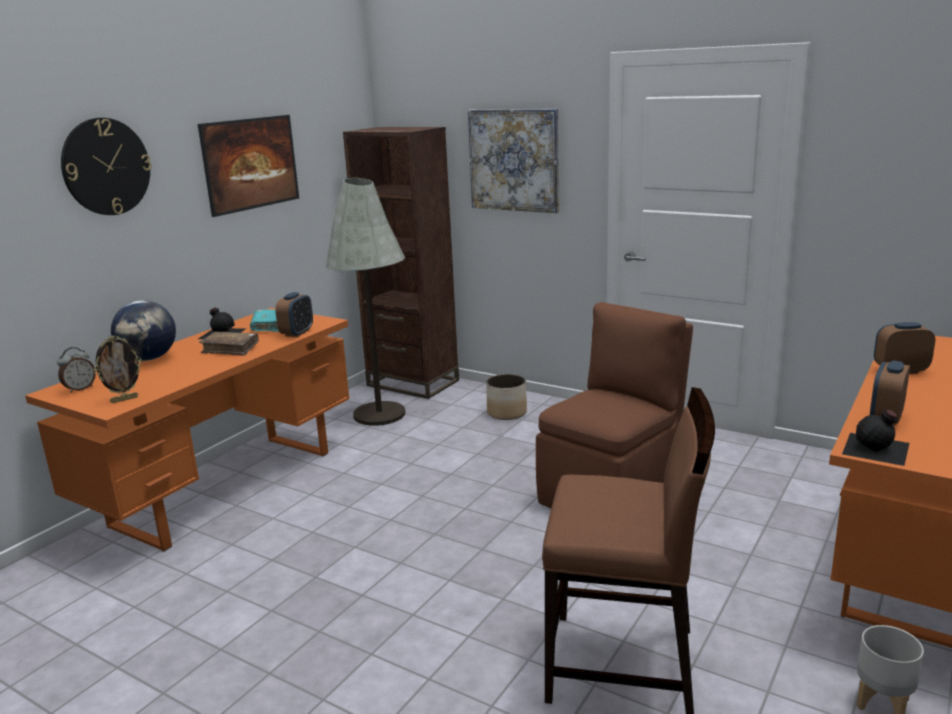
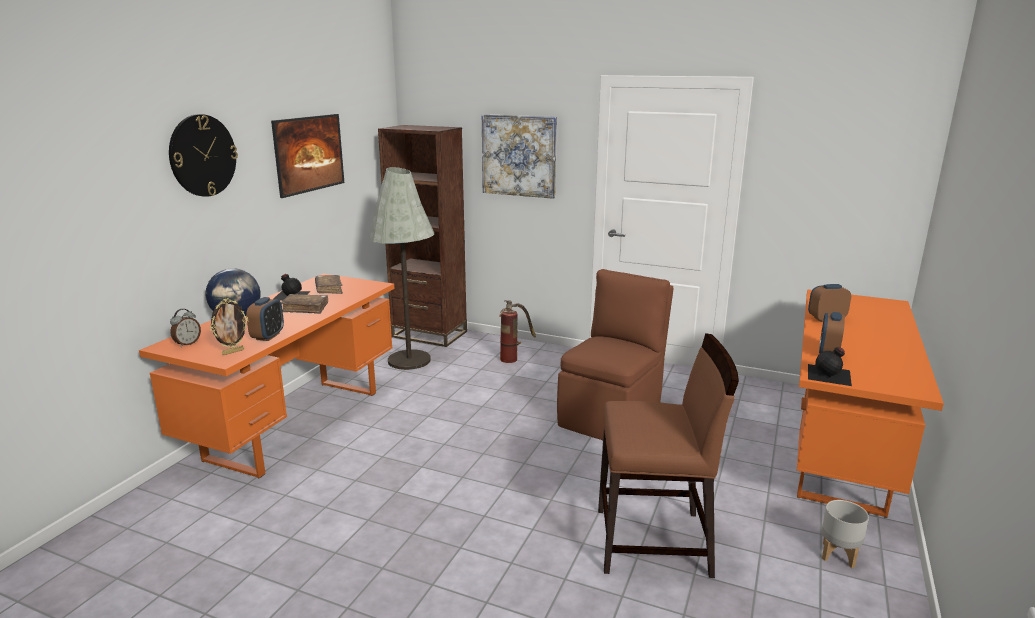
camera: 10 degrees left, 0 degrees up
(268, 327) = (329, 289): turquoise book -> brown book
(297, 333) = (356, 294): alarm clock -> alarm clock (268, 336)
(506, 413) = (513, 357): planter -> fire extinguisher

